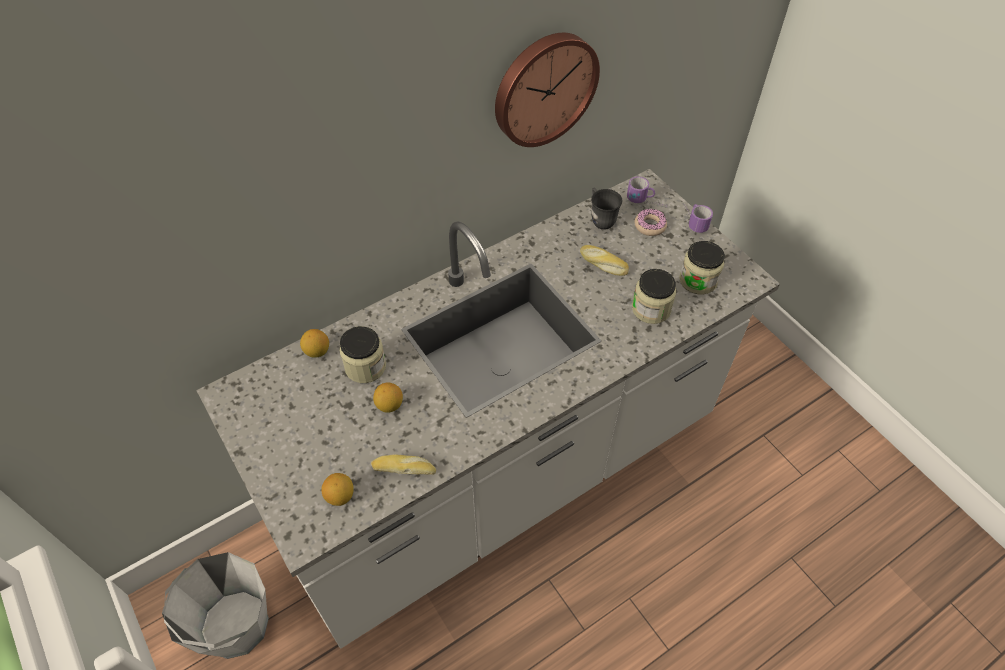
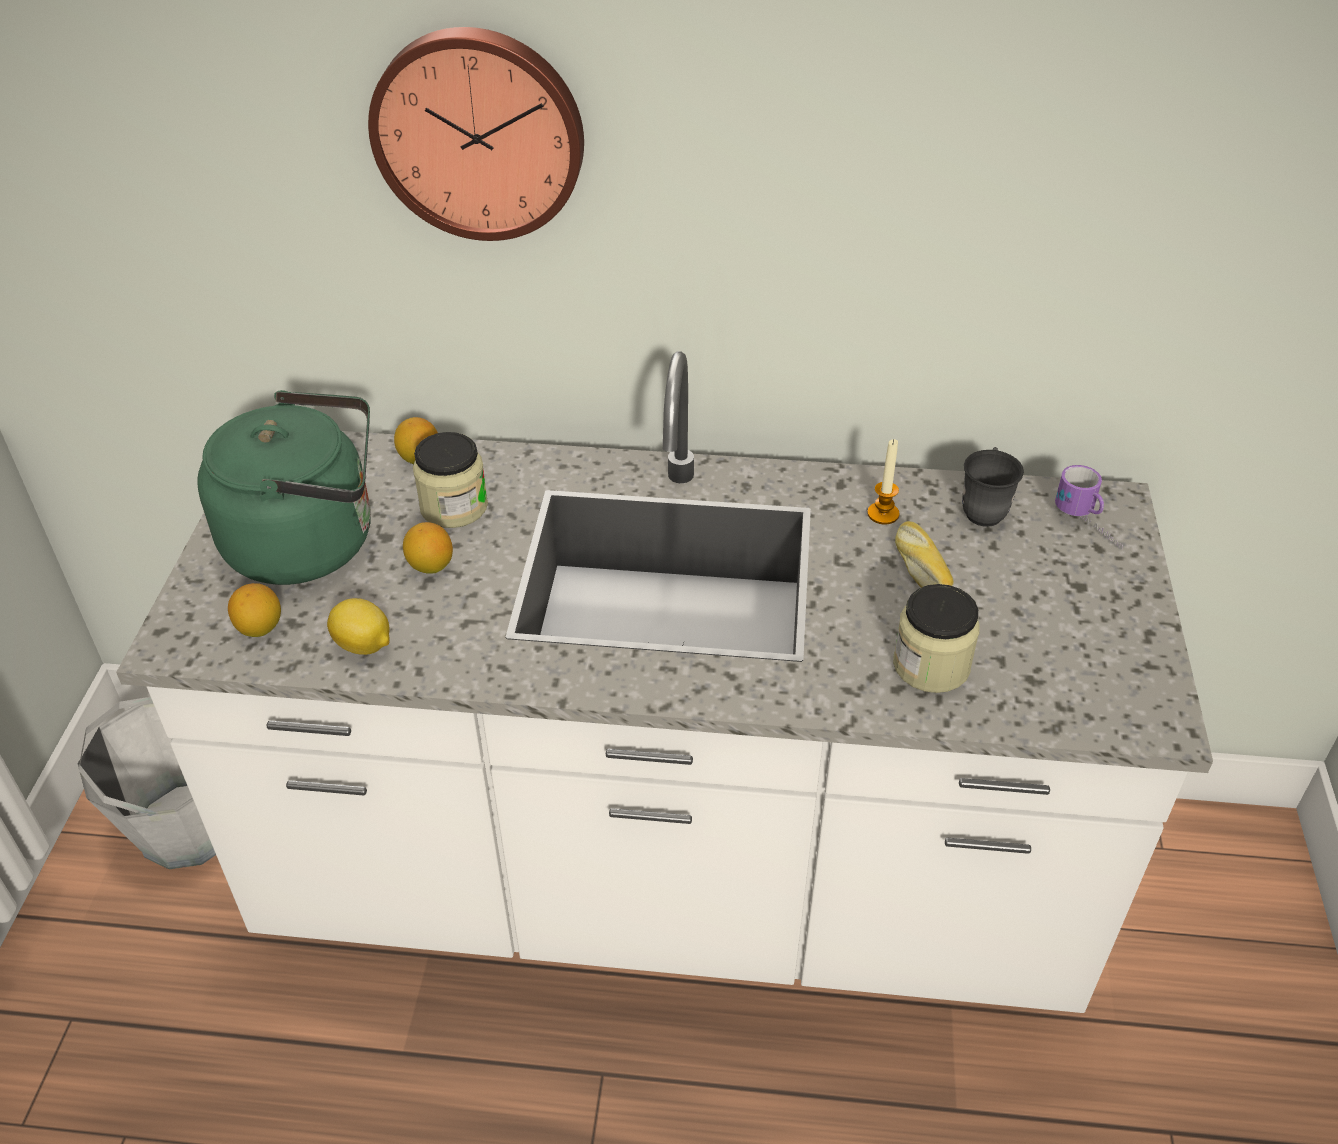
camera: 40 degrees right, 10 degrees down
(312, 433) = (311, 542): none -> green kettle
(404, 468) = (364, 646): bread -> lemon
(543, 88) = (926, 206): wall clock -> wall clock (479, 132)
(563, 247) = (883, 514): none -> candle
(650, 226) = (1058, 557): donut -> none
(692, 221) = (1143, 588): mug -> none
(698, 280) = (1059, 672): jar -> none

